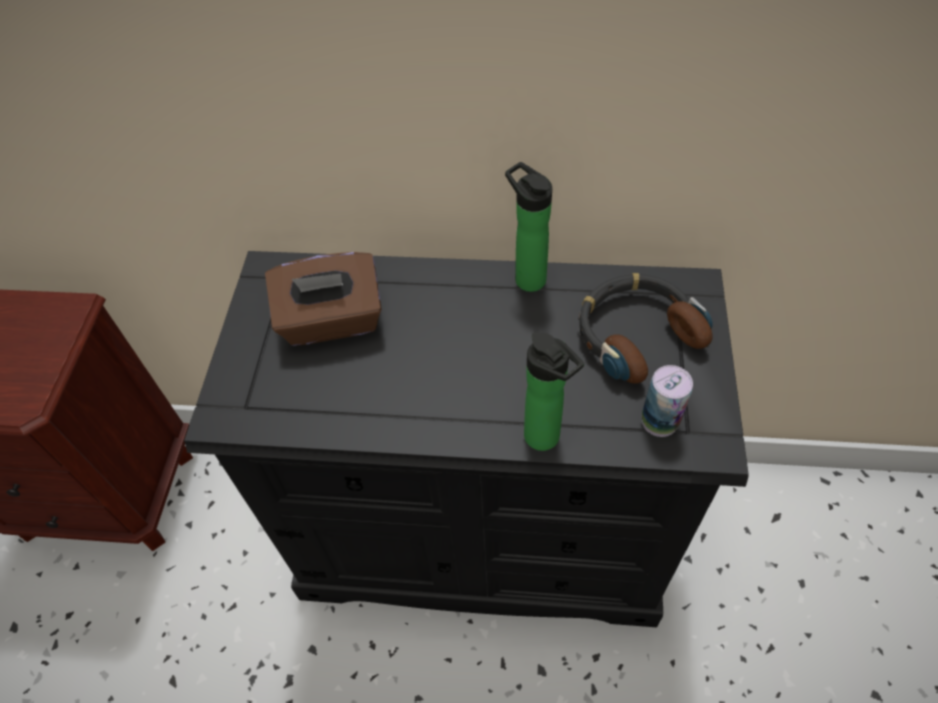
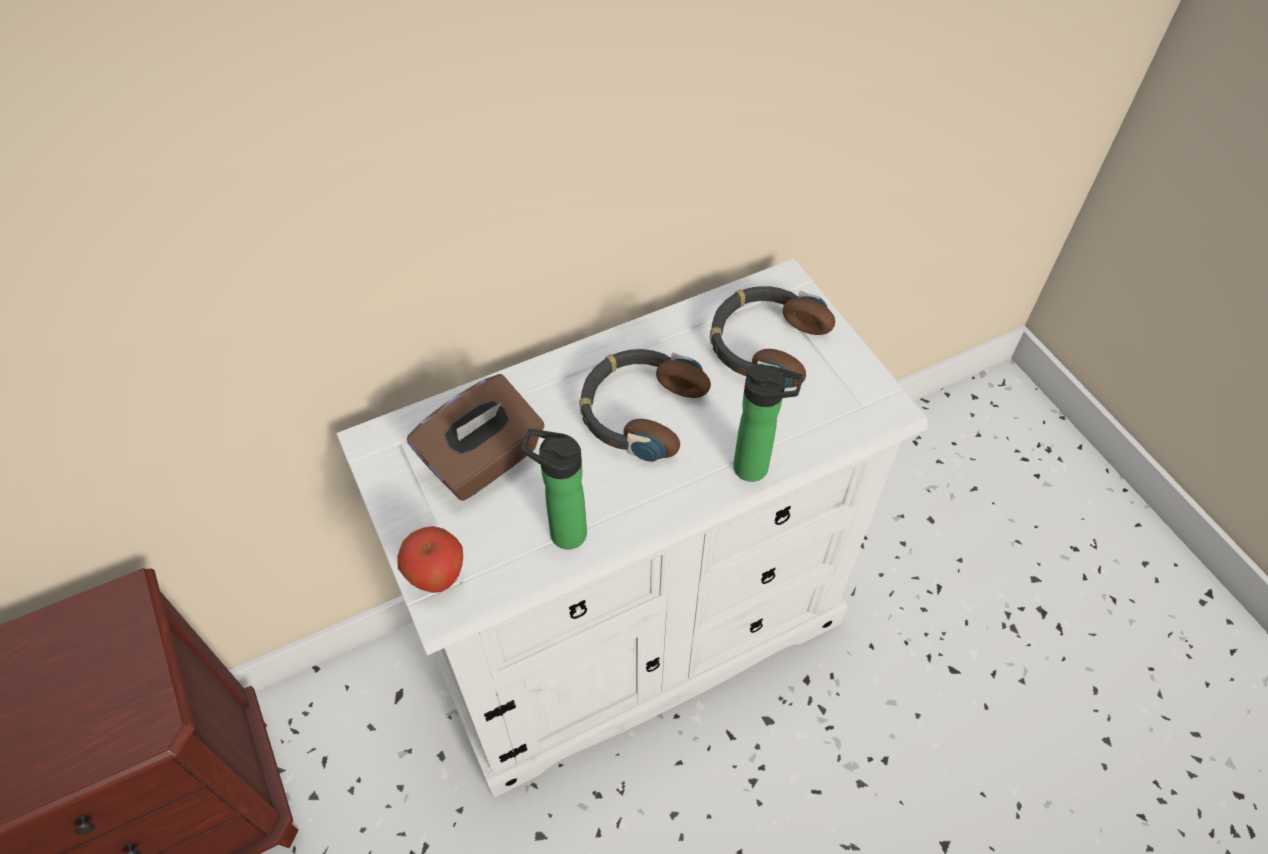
camera: 35 degrees left, 0 degrees up
(231, 396) = (437, 578): none -> apple
(482, 532) = (634, 628): black dresser -> white dresser
(483, 339) = (639, 410): none -> headphones
(526, 277) = (637, 337): bottle -> bottle (562, 532)
(659, 421) = (834, 408): can -> none

